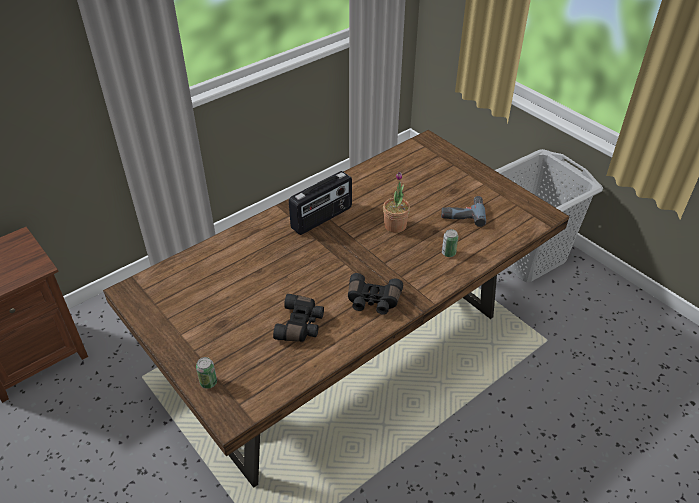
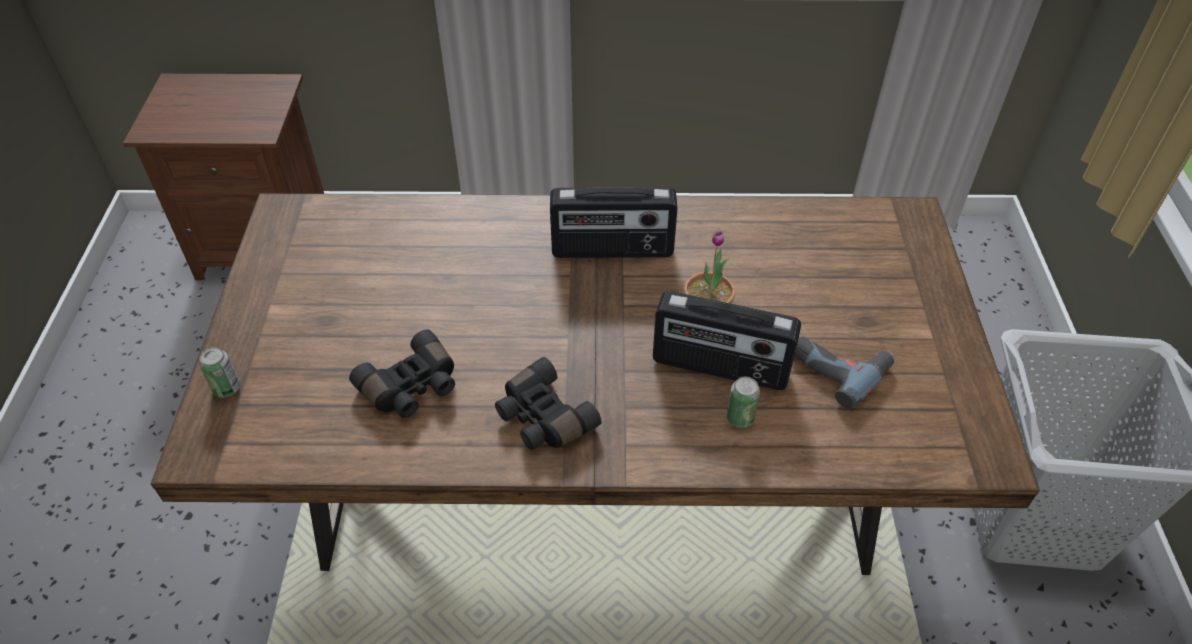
camera: 40 degrees right, 5 degrees up
(420, 239) = (720, 368): none -> radio

